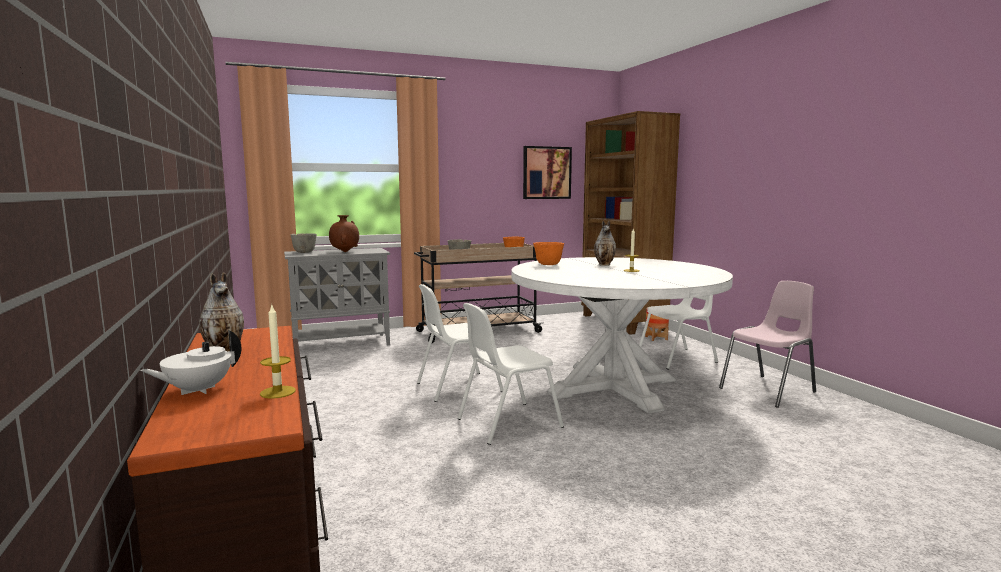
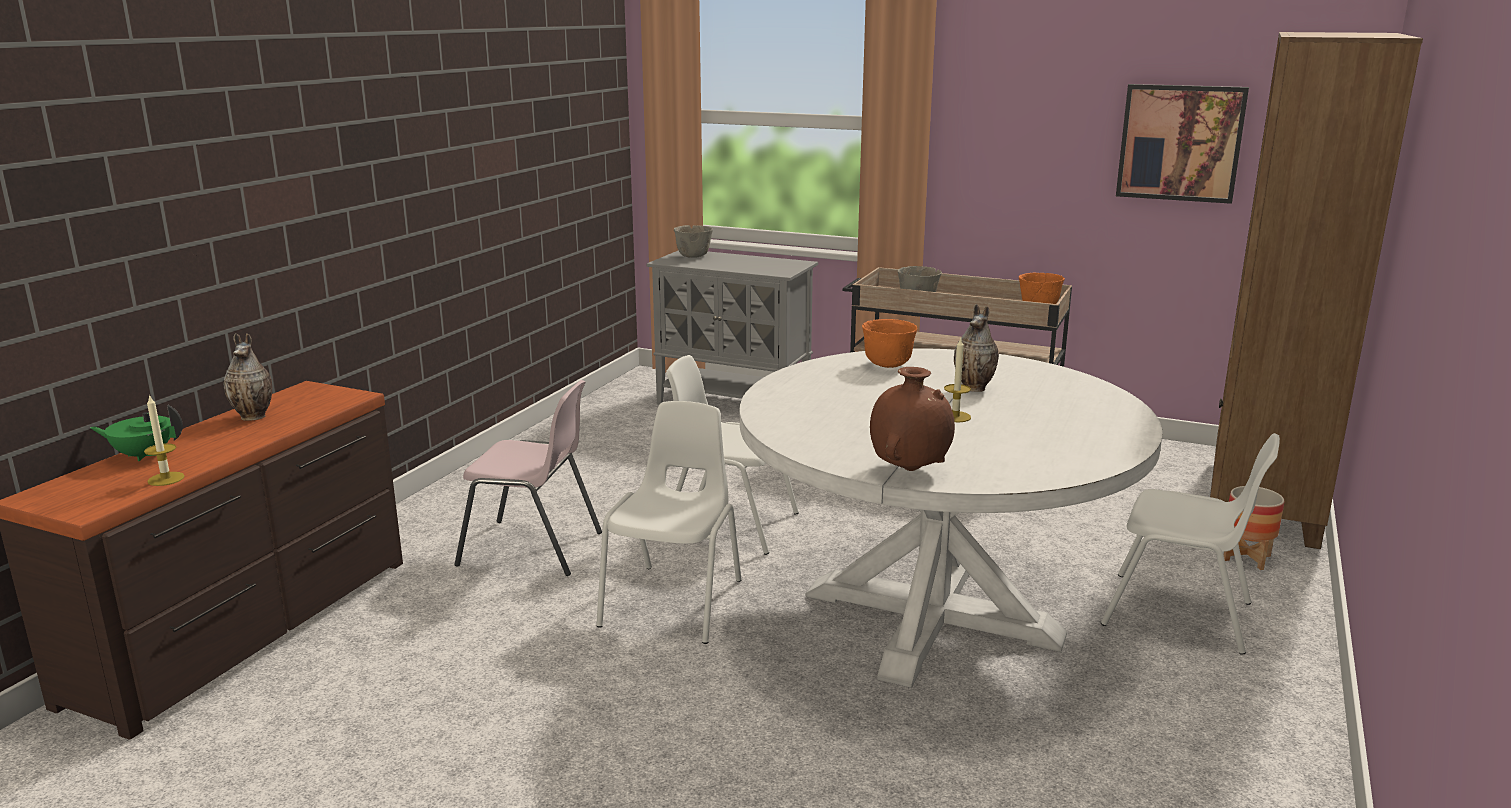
camera: 45 degrees right, 10 degrees up
(198, 390) = (144, 455): white teapot -> green teapot
(344, 252) = (739, 264): brown vase -> brown vase (909, 469)
(507, 423) = (675, 602): white chair -> white chair turned 90 degrees clockwise
(769, 390) = (1197, 750): pink chair -> pink chair (533, 549)

